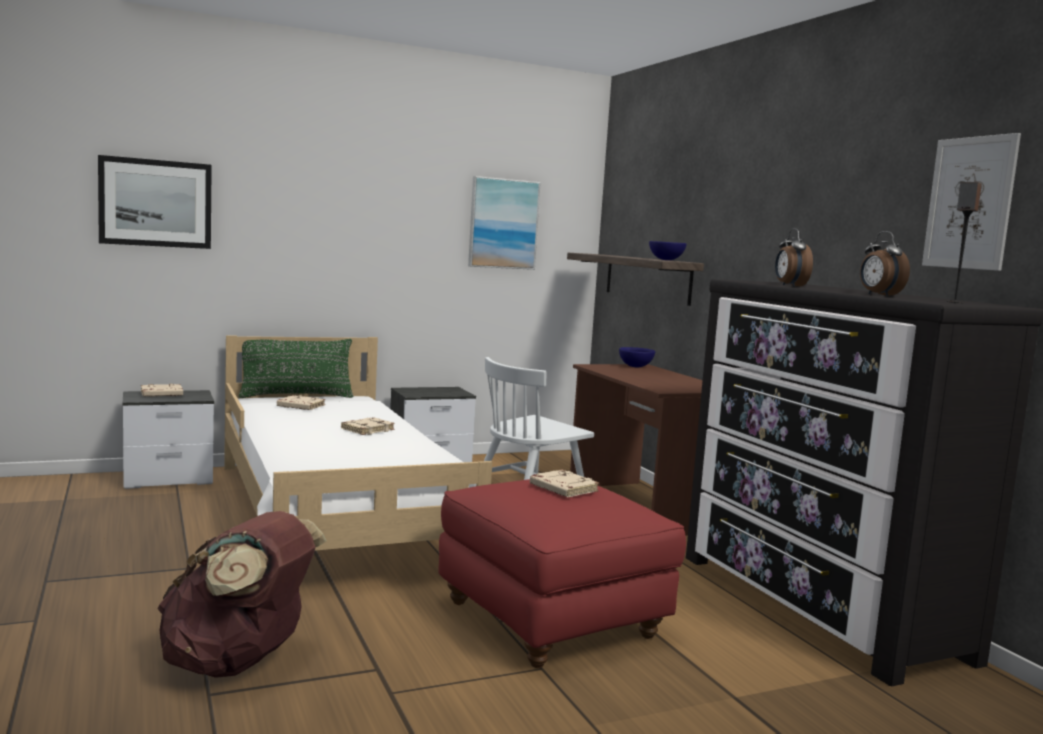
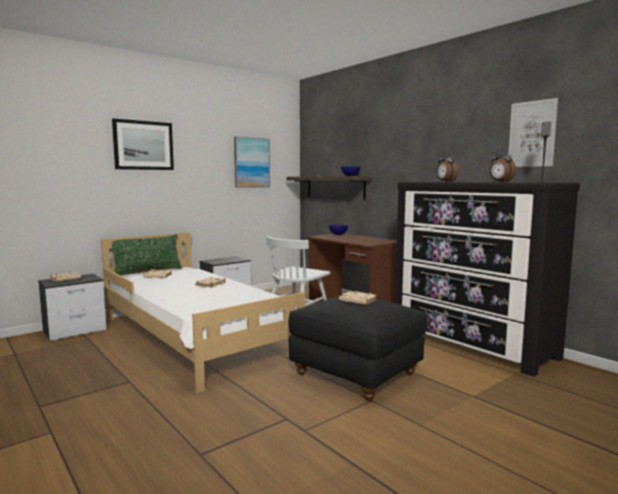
camera: 15 degrees left, 0 degrees up
(156, 203) = (48, 159): picture -> picture (143, 145)
(238, 663) = (204, 432): brown backpack -> none
(552, 621) = (356, 374): red ottoman -> black ottoman

